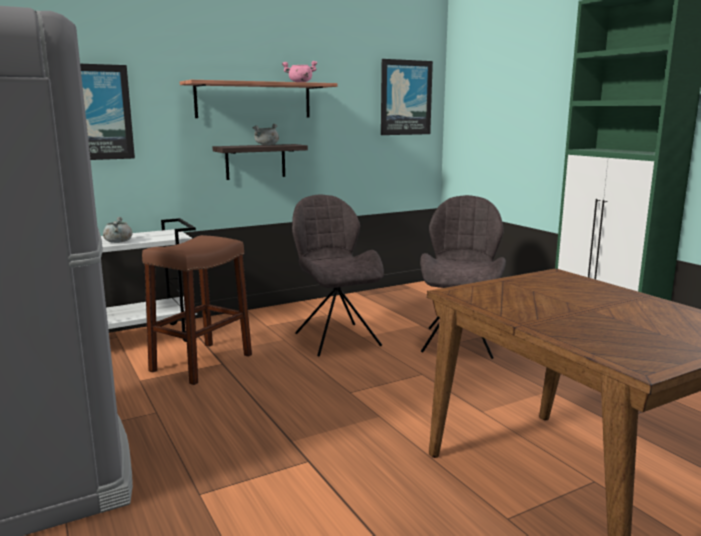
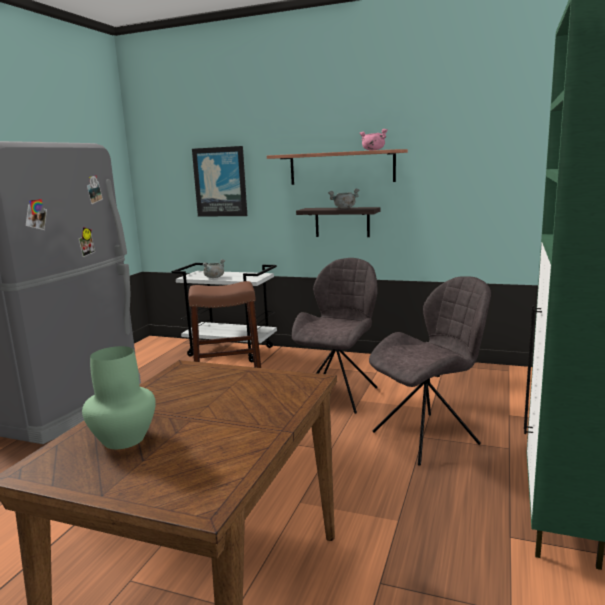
camera: 50 degrees right, 0 degrees up
(405, 97) = (517, 157): picture -> none
(609, 332) = (123, 439): none -> green vase

